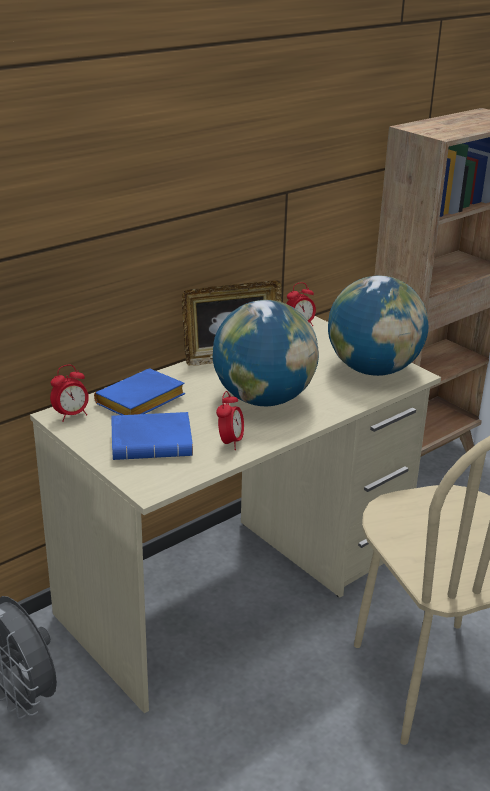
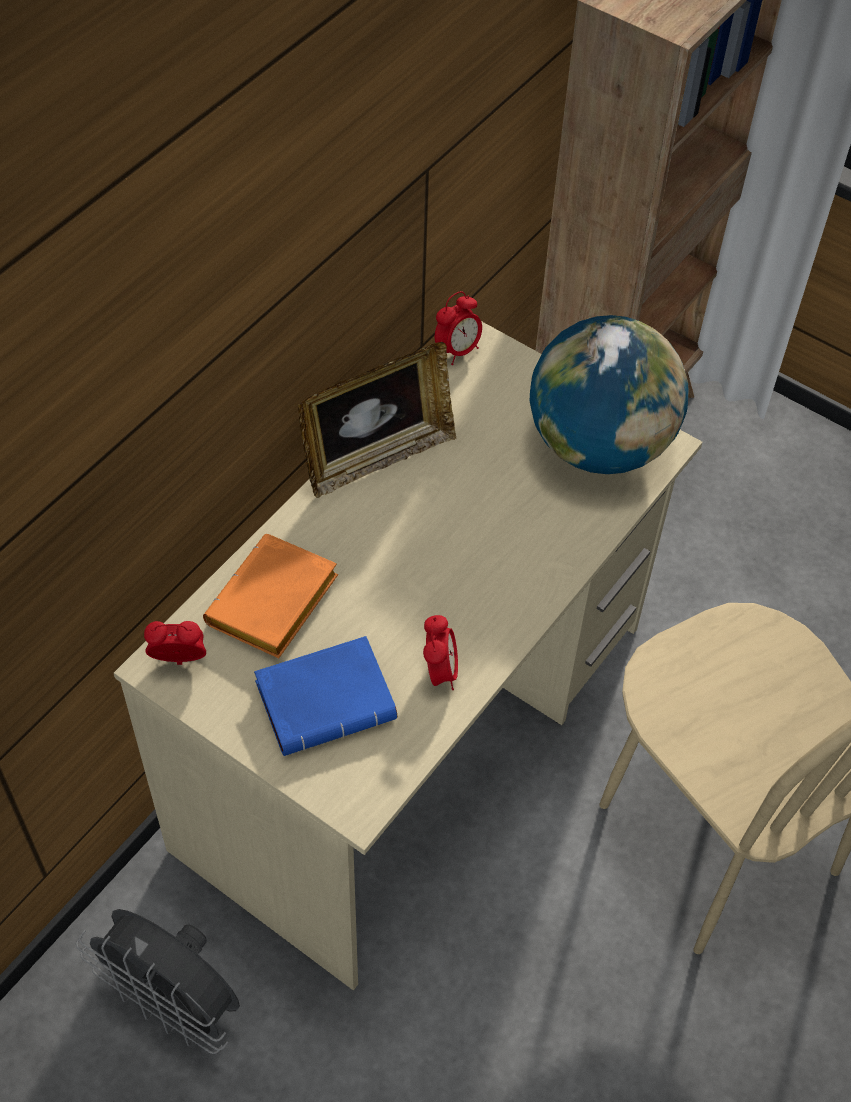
camera: 15 degrees left, 25 degrees up
(71, 415) = (179, 661): alarm clock -> alarm clock turned 135 degrees counterclockwise
(140, 402) = (274, 606): blue book -> orange book
(264, 399) = (457, 556): globe -> none

